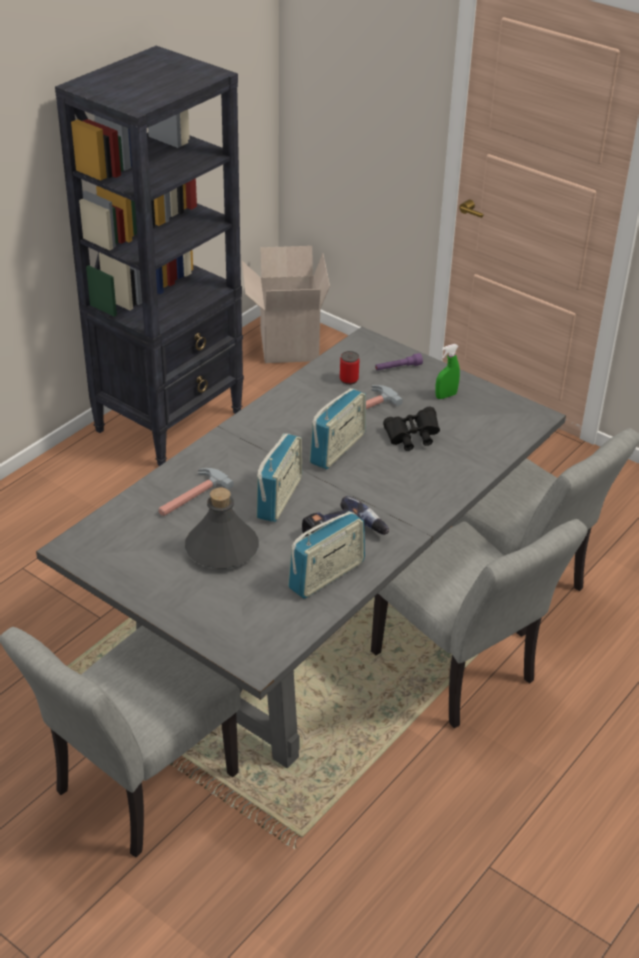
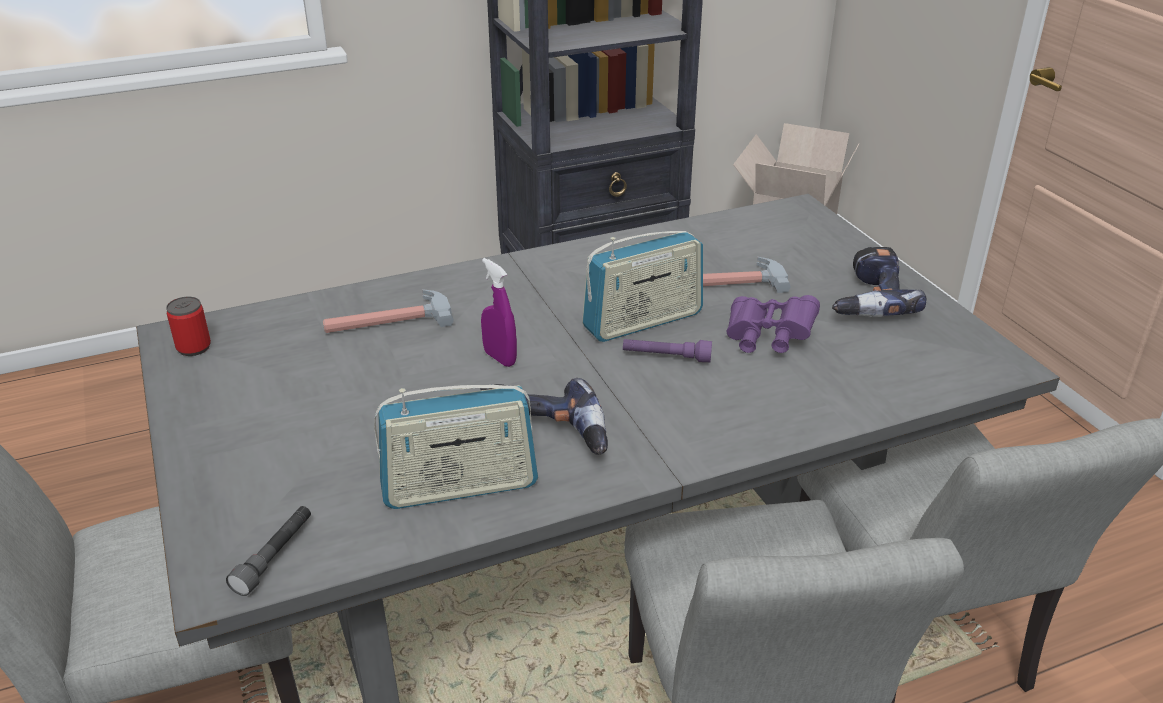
camera: 30 degrees right, 5 degrees down
(222, 549) = (354, 398): grey bottle -> none
(270, 642) = (275, 557): none -> grey flashlight
(279, 498) = (500, 358): radio -> purple spray bottle
(349, 379) = (736, 245): can -> can (194, 347)
(398, 368) = (820, 249): purple flashlight -> purple flashlight (666, 357)
(412, 438) = (767, 338): black binoculars -> purple binoculars
(446, 396) = (867, 299): green spray bottle -> power drill

